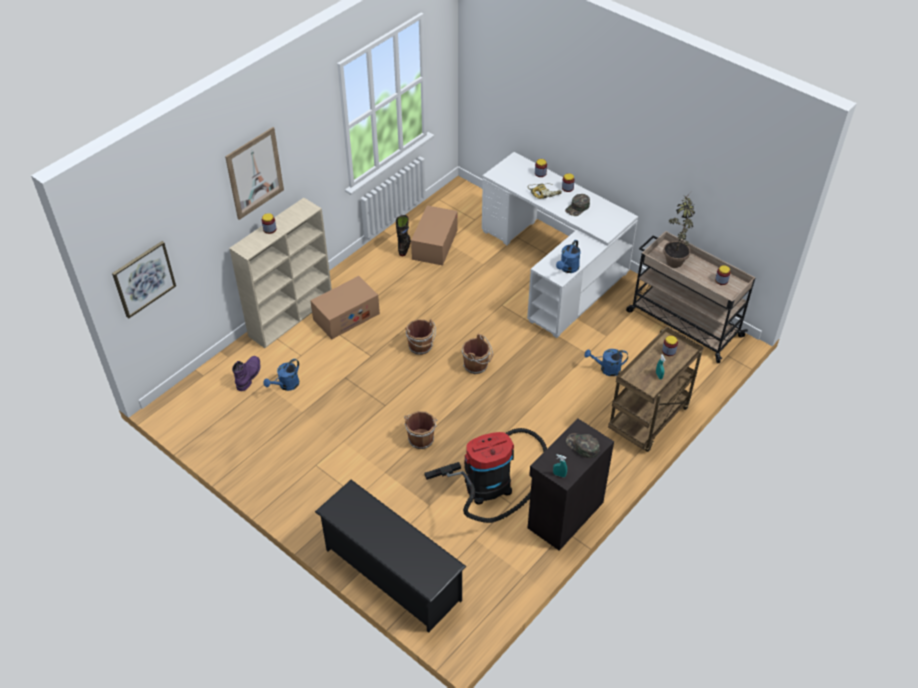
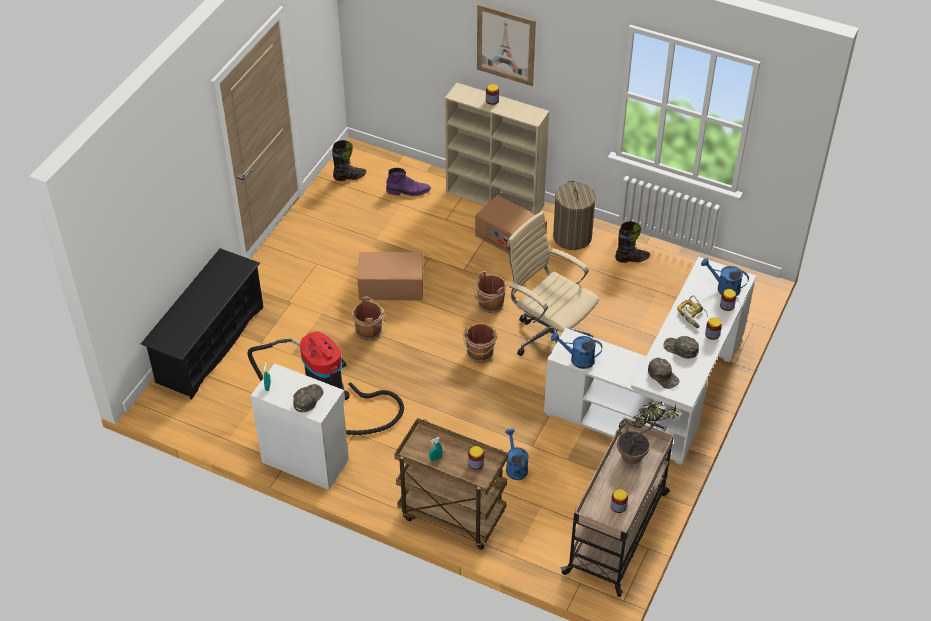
camera: 75 degrees right, 0 degrees up
(144, 279) = (375, 35): picture -> none
(204, 417) = (350, 177): none -> black boot
(286, 385) = (404, 219): blue watering can -> blue watering can (724, 288)
(362, 277) = (572, 237): none -> laundry basket
(435, 244) = (648, 282): cardboard box -> cardboard box (391, 286)
(472, 317) = (548, 336): none -> beige office chair
(564, 514) = (305, 459): black cabinet -> white cabinet
(603, 223) = (663, 376): none -> green cap

